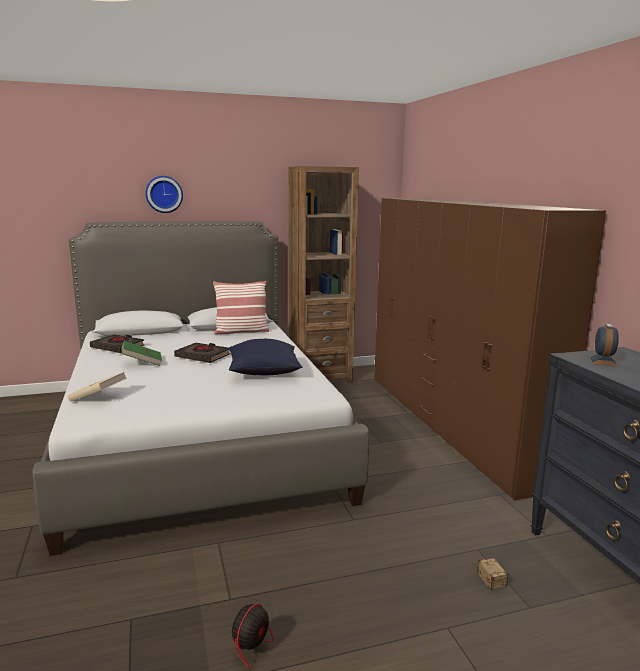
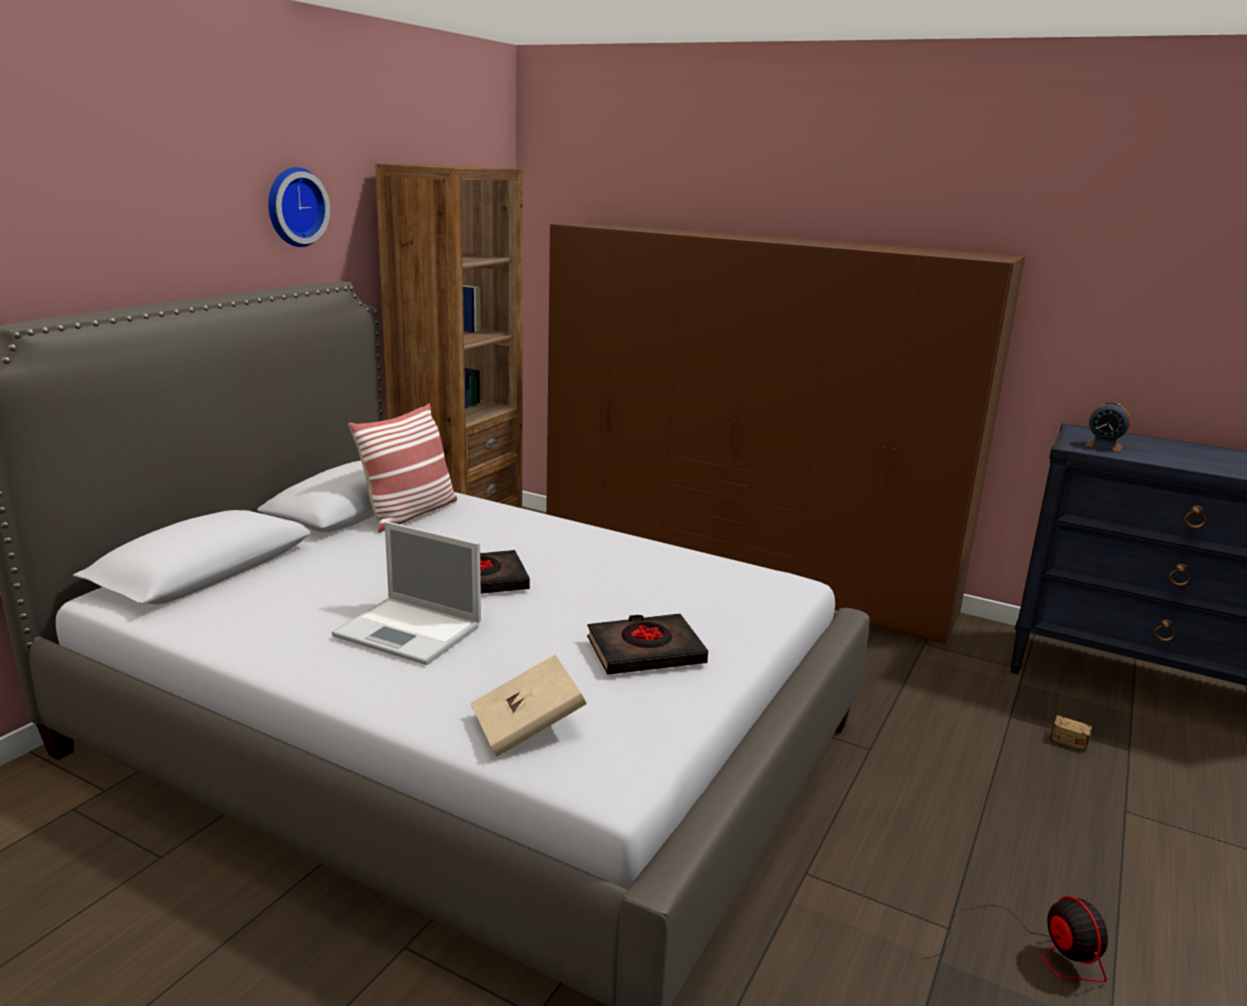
camera: 45 degrees left, 5 degrees up
(118, 347) = (263, 618): black book -> black book (645, 651)
(142, 363) = (410, 631): green book -> laptop
(164, 194) = (158, 234): wall clock -> wall clock (294, 207)
(263, 372) = (632, 575): blue pillow -> none
(603, 361) = (1103, 446): alarm clock -> alarm clock turned 150 degrees clockwise

